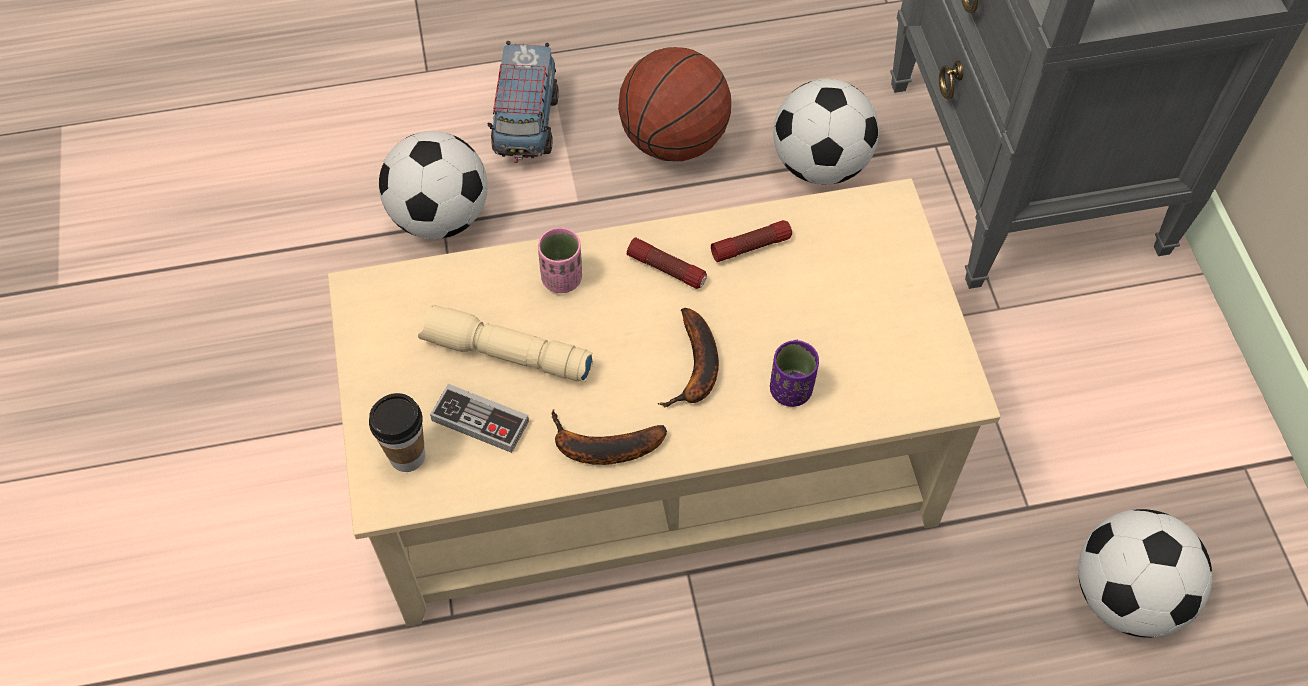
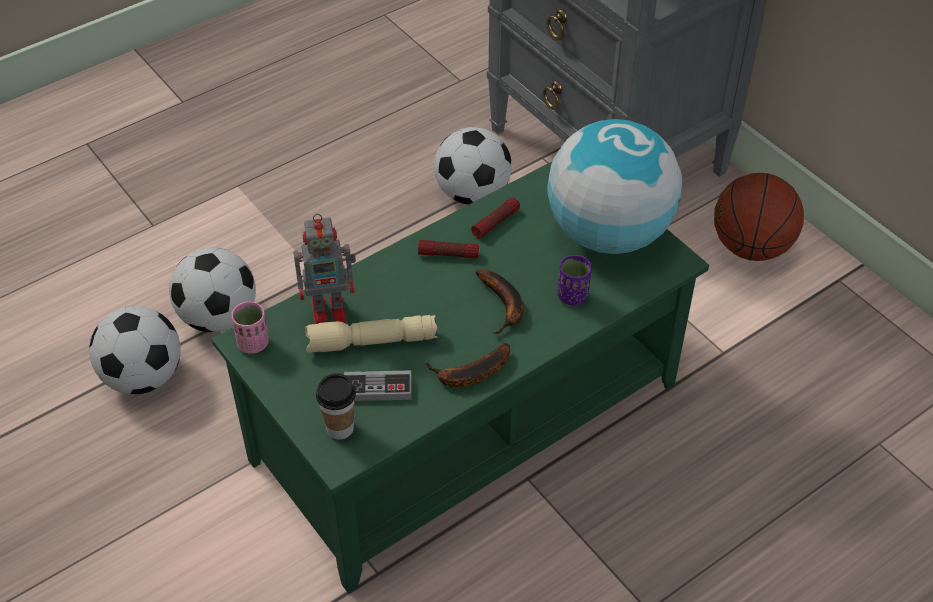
camera: 25 degrees left, 10 degrees down
(483, 291) = (331, 310): none -> toy robot
(526, 124) = (249, 236): toy truck -> none
(562, 279) = (381, 284): pink cup -> pink cup (253, 343)
(653, 463) = (465, 419): beige coffee table -> green coffee table
(674, 140) = (362, 211): basketball -> basketball (751, 247)
(888, 318) = (608, 233): none -> globe
(1126, 596) = (812, 381): football -> football (144, 377)

